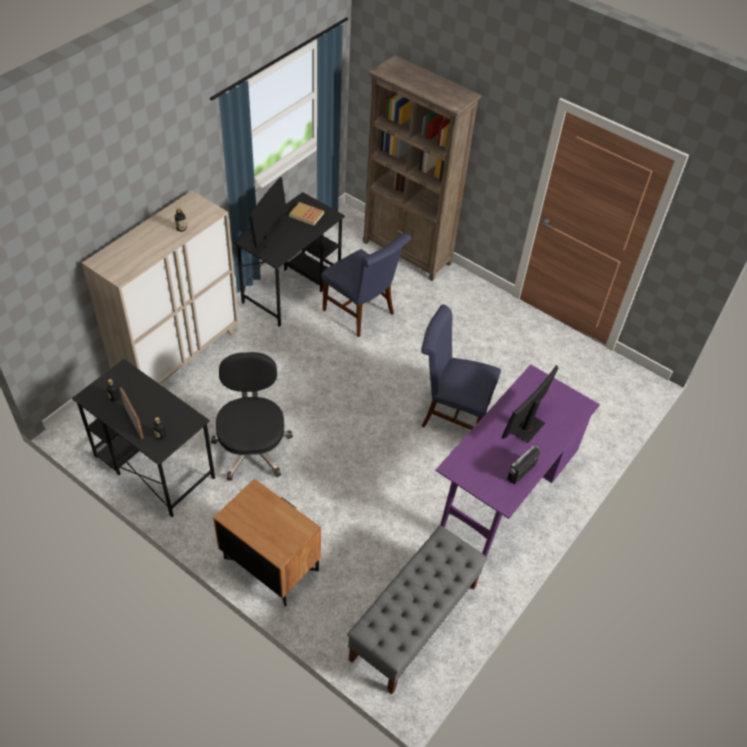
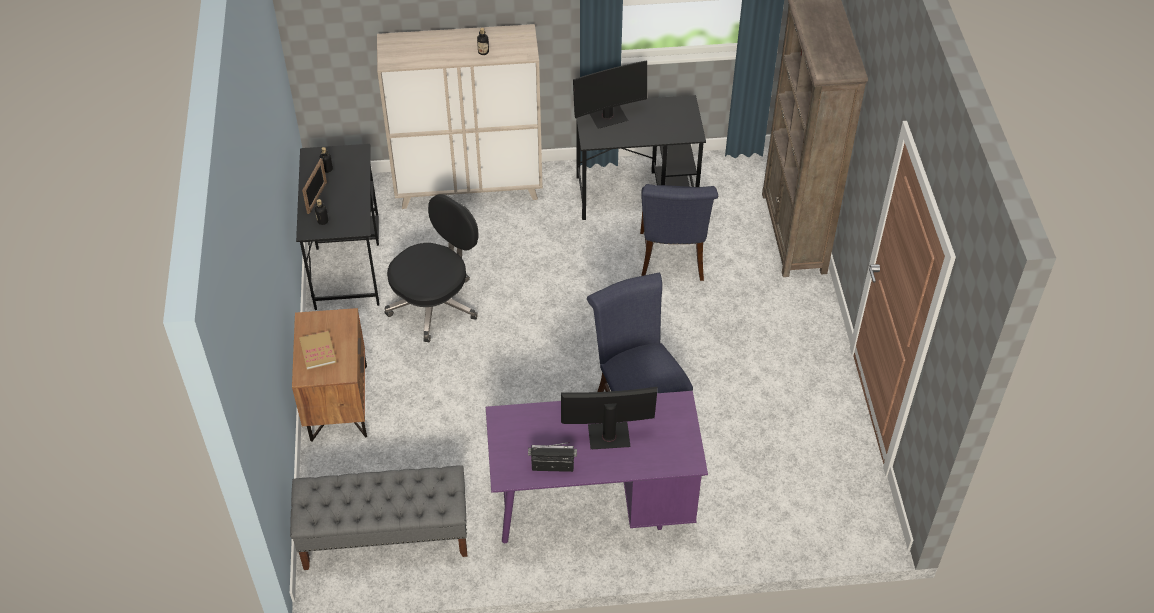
camera: 50 degrees right, 0 degrees up
(306, 215) = (670, 119): book -> book (318, 351)

